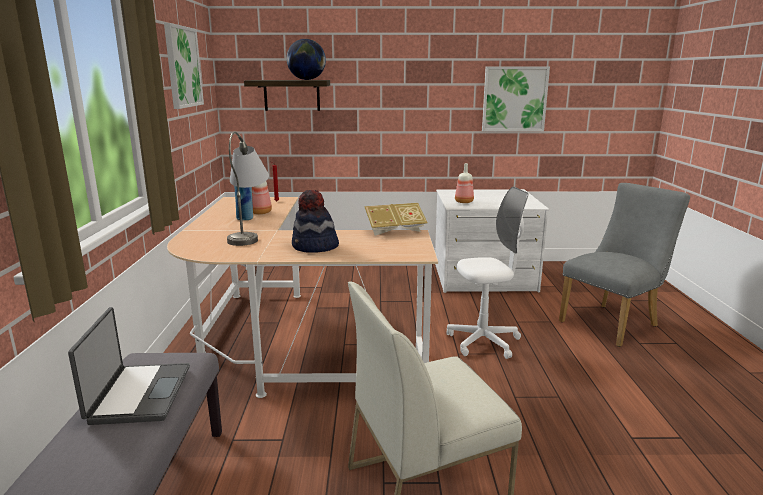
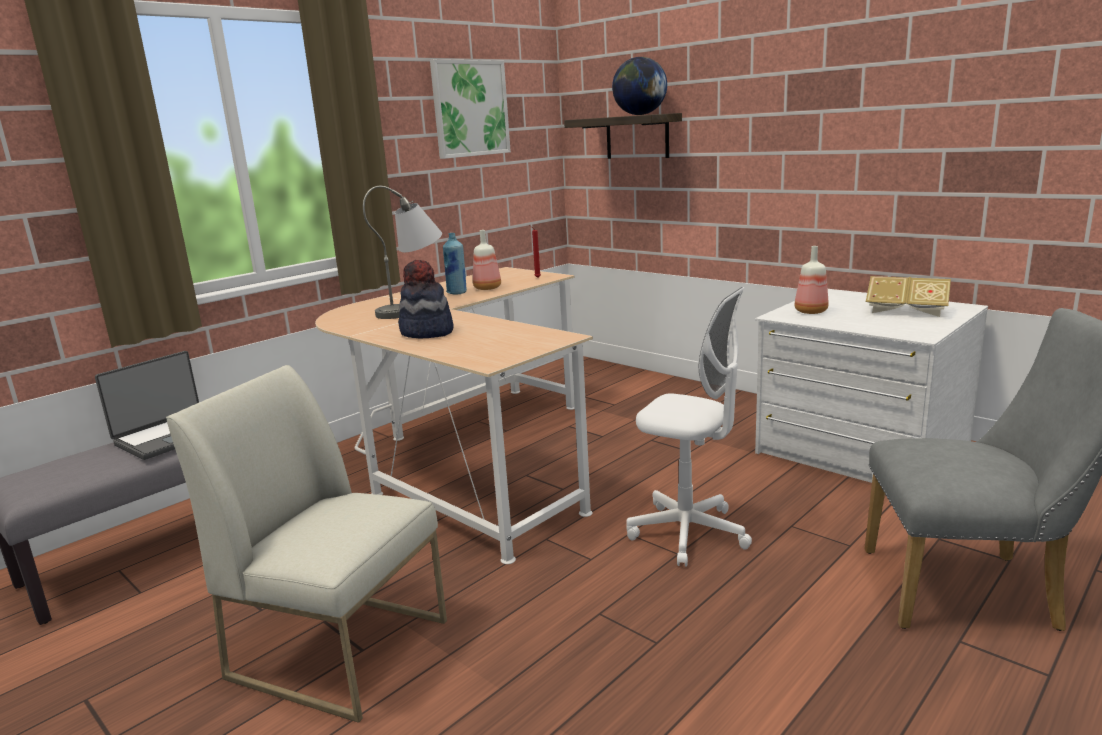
camera: 45 degrees right, 0 degrees up
(395, 231) = (550, 330): book -> book (906, 312)
(514, 99) = (978, 131): picture -> none

